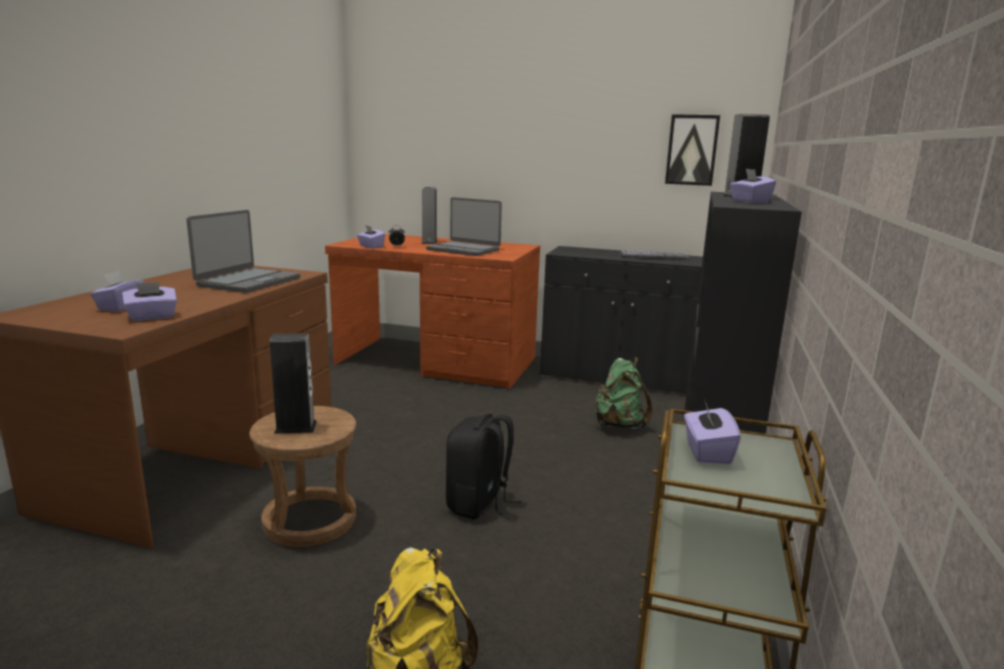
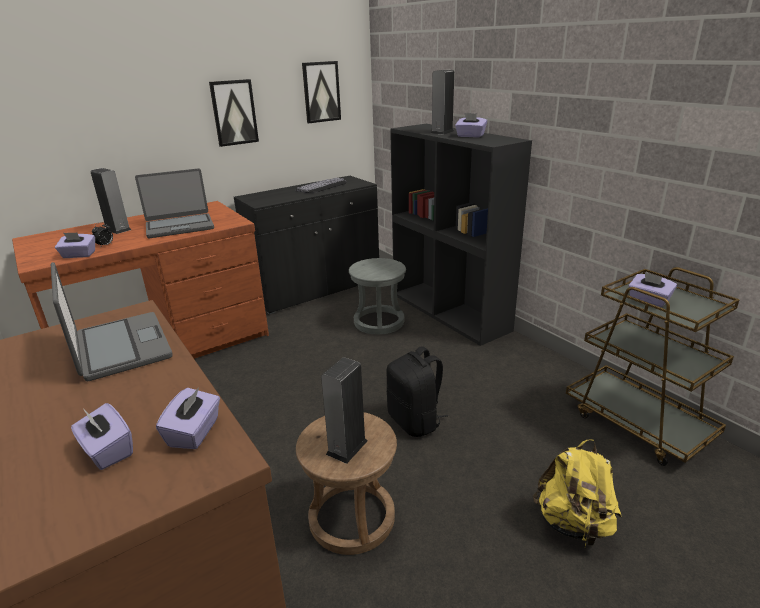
camera: 50 degrees left, 10 degrees up
(580, 160) = (234, 112): none -> picture
(619, 425) = (379, 322): green backpack -> grey stool

